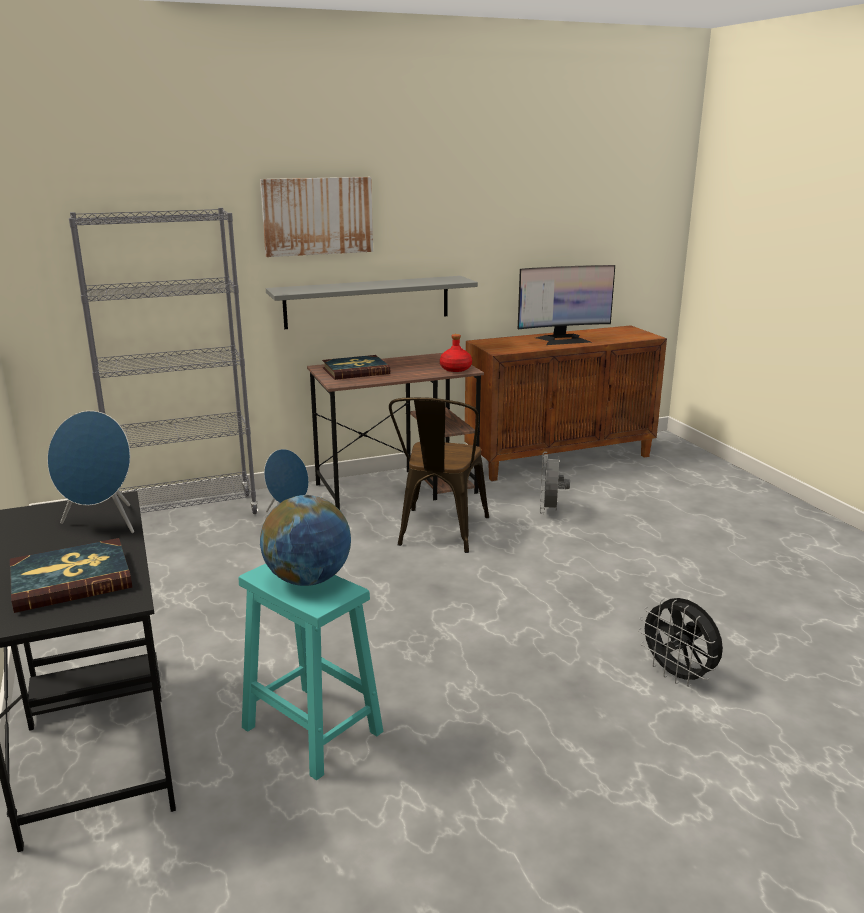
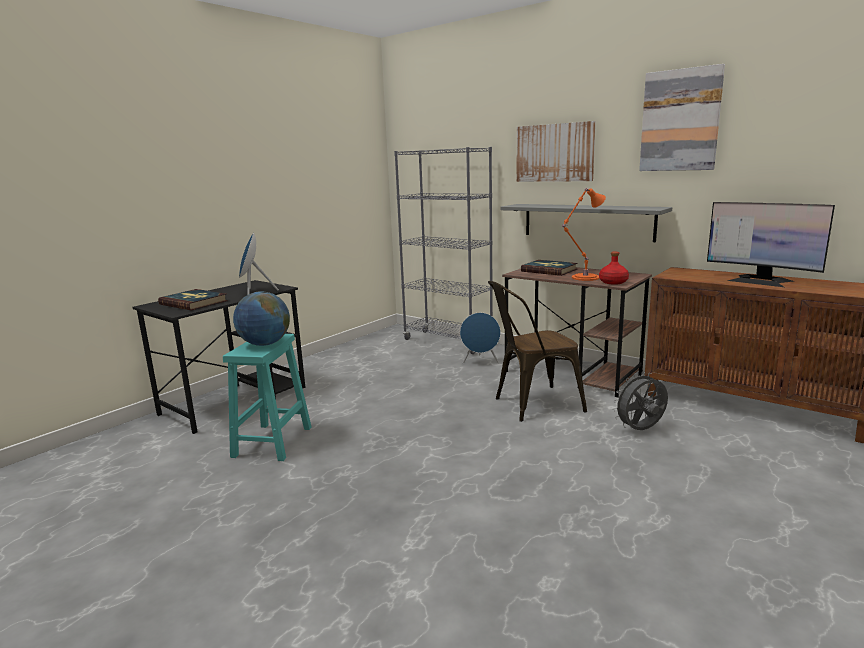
camera: 60 degrees right, 5 degrees down
(417, 371) = (583, 278): none -> orange table lamp
(462, 181) = (680, 120): none -> picture
(678, 676) = (445, 559): black fan -> none

